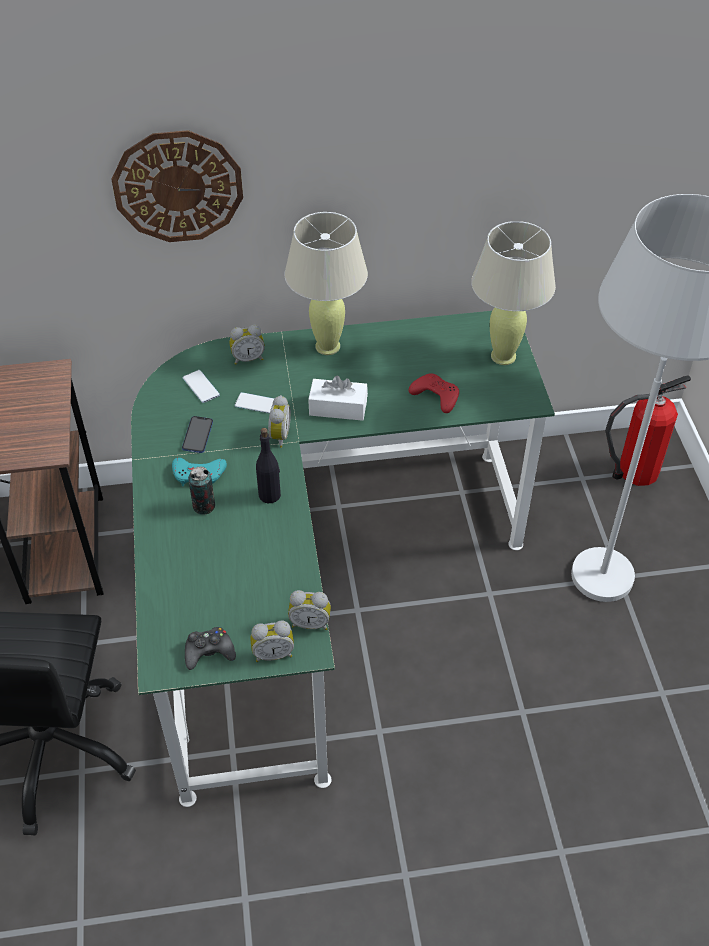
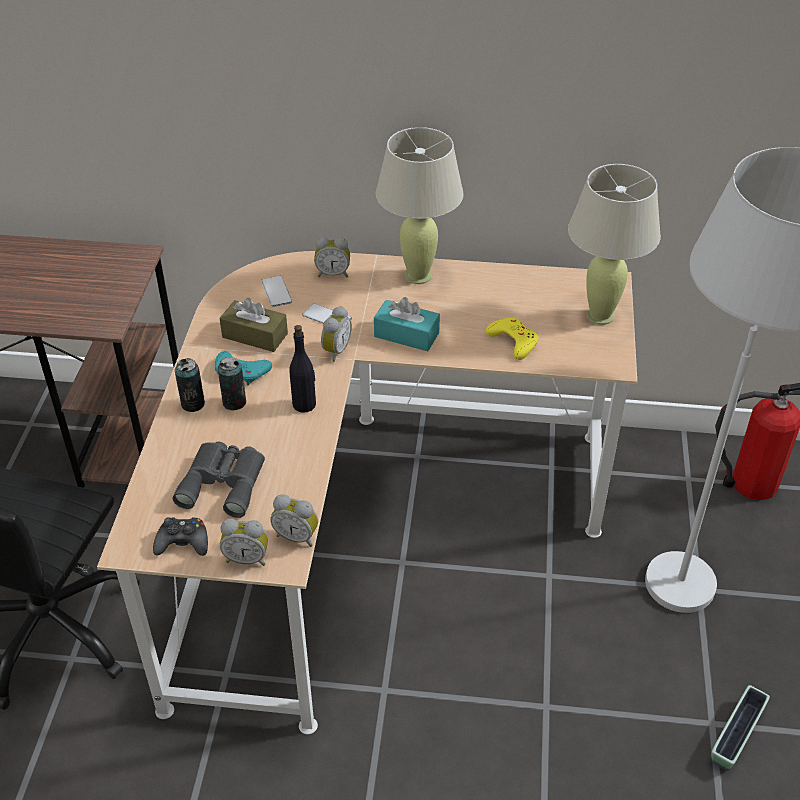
camera: 15 degrees right, 5 degrees down
(165, 515) = (193, 404): none -> can
(178, 186) = (280, 78): wall clock -> none
(197, 435) = (255, 335): phone -> brown tissue box
(224, 585) = (224, 481): none -> grey binoculars
(309, 580) = (363, 522): green desk -> beige desk
(338, 408) = (406, 335): white tissue box -> turquoise tissue box
(435, 396) = (513, 341): red game controller -> yellow game controller
(684, 698) = (736, 735): none -> planter

